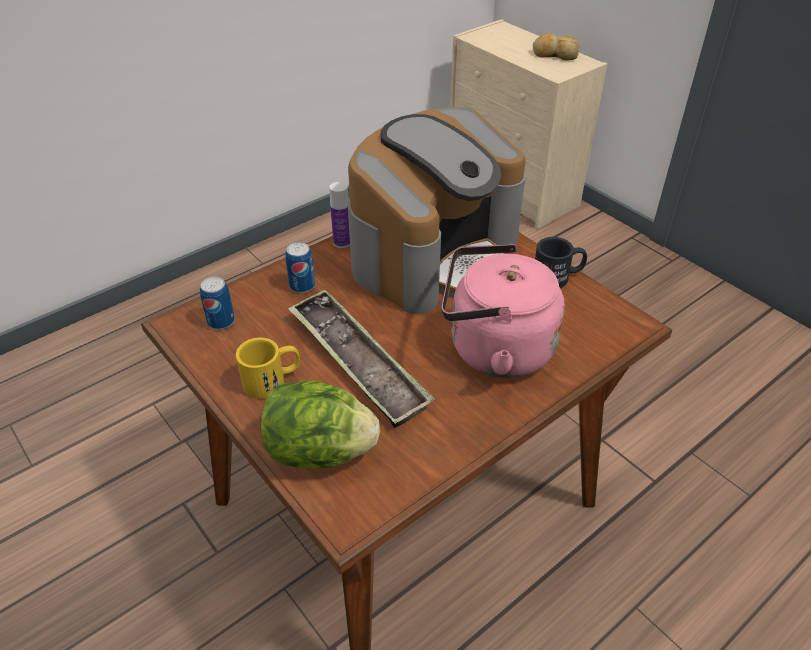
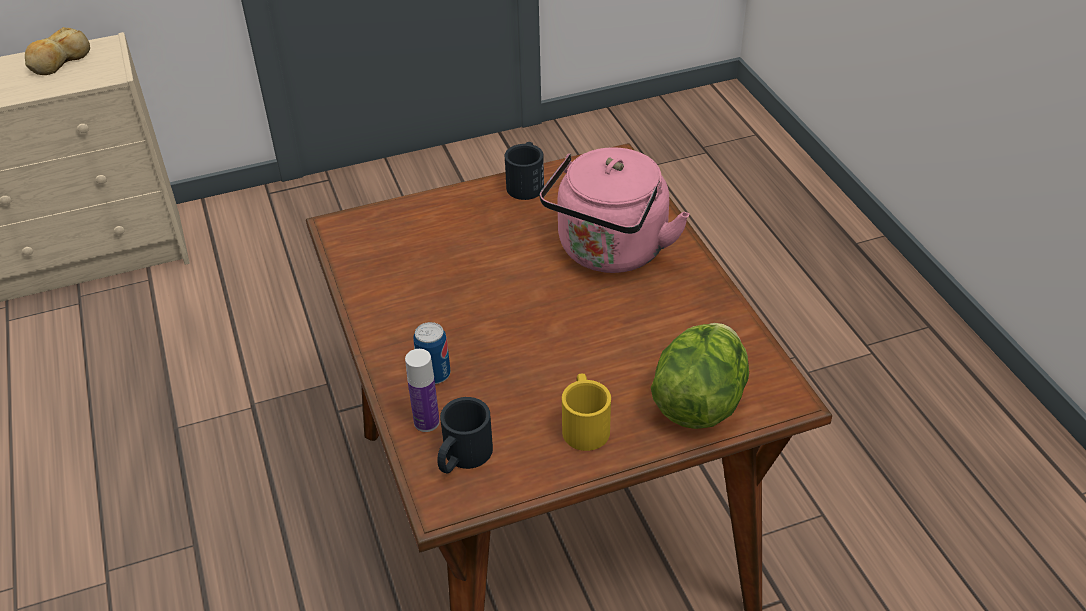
camera: 70 degrees left, 0 degrees up
(221, 322) = (462, 457): can -> black mug
(342, 242) = (370, 325): bottle -> bottle (426, 422)
(357, 362) = (586, 352): tray -> none
(433, 253) = (436, 257): coffee machine -> none

